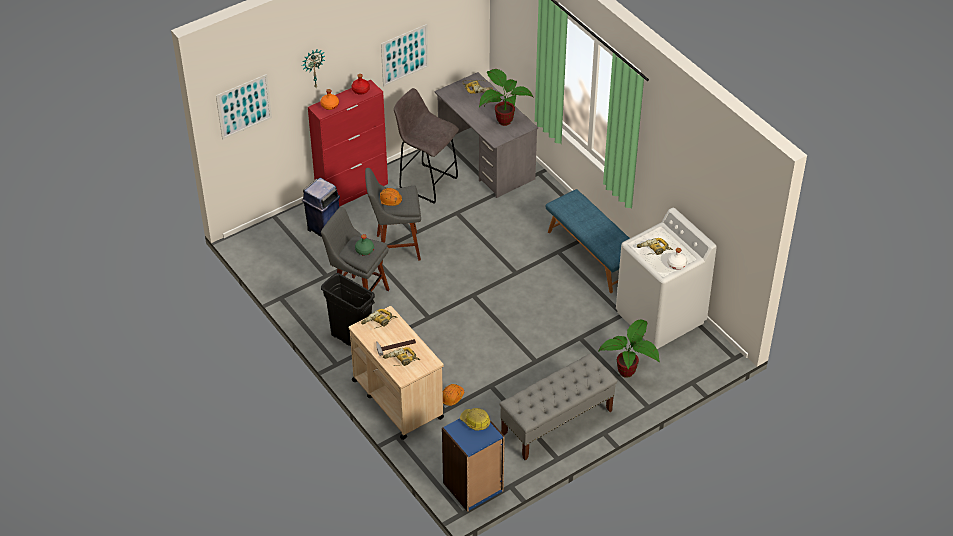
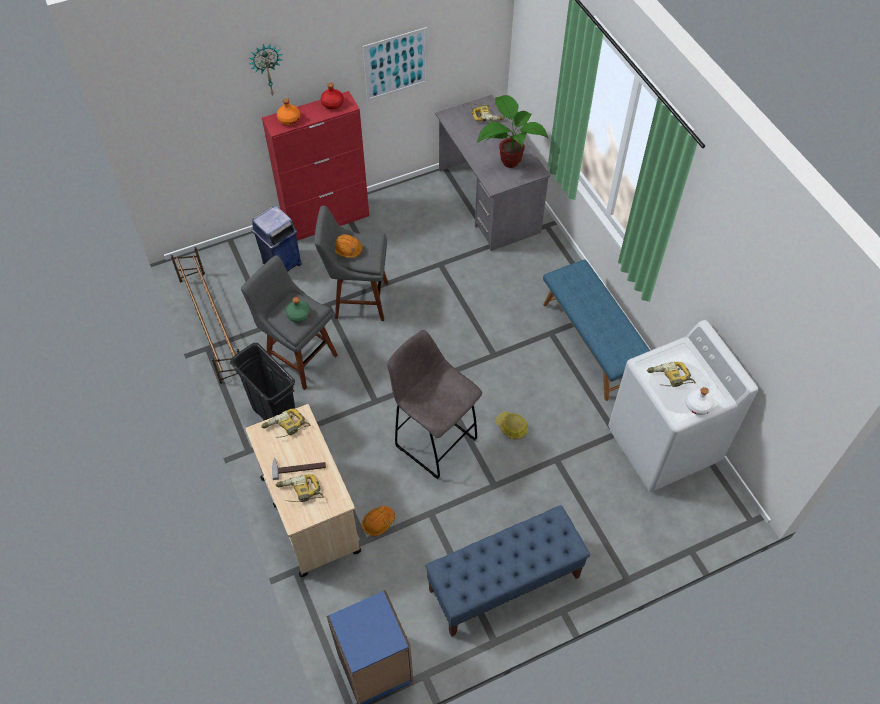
camera: 10 degrees right, 10 degrees up
(244, 106) = (170, 109): picture -> none
(279, 281) = (212, 325): none -> brown shoe rack
(427, 183) = (414, 220): grey stool -> grey stool (434, 441)
(475, 422) = (375, 614): hard hat -> hard hat (511, 427)
(556, 422) = (503, 583): grey bench -> blue bench
(629, 373) = (610, 522): potted plant -> none

